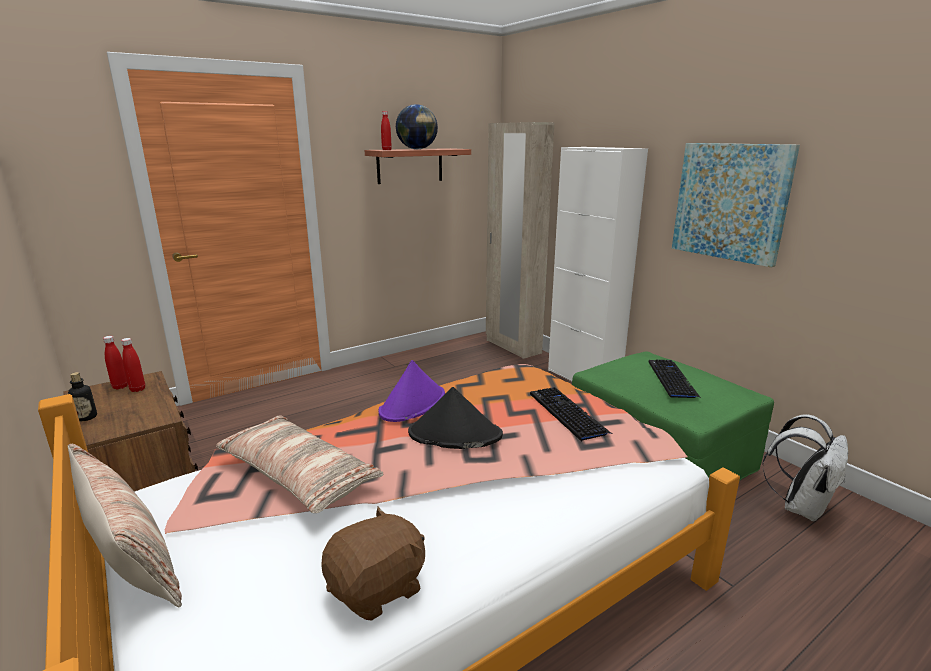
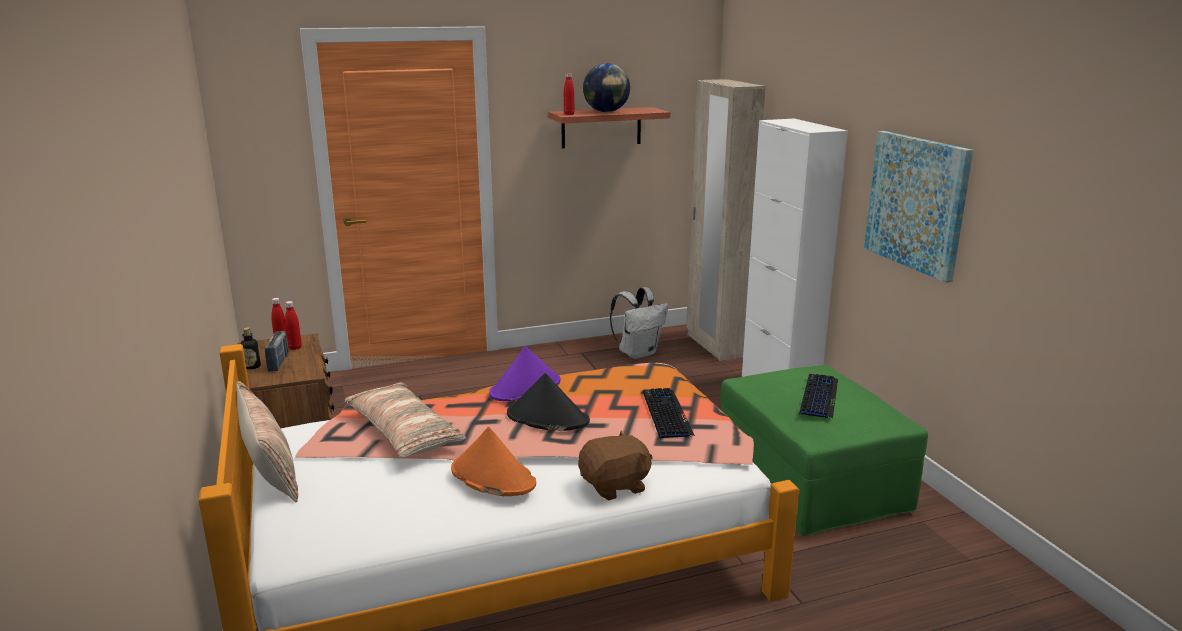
camera: 15 degrees right, 0 degrees up
(120, 409) = (278, 363): none -> radio
(378, 588) = (431, 513): brown plush toy -> brown plush toy (615, 486)
(434, 520) = (492, 477): none -> orange hat
(800, 506) = (936, 552): white backpack -> white backpack (638, 353)

